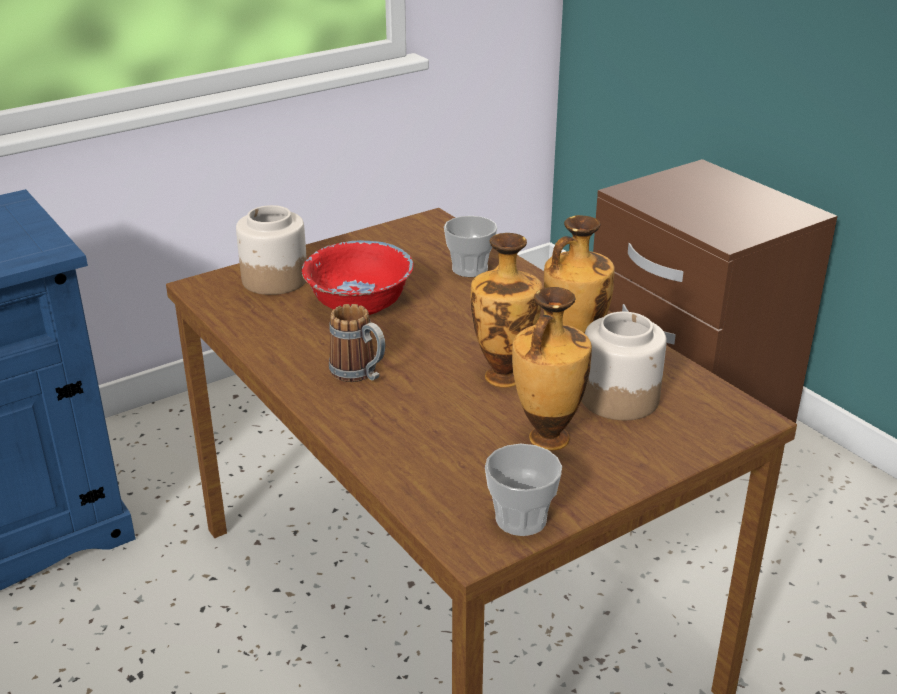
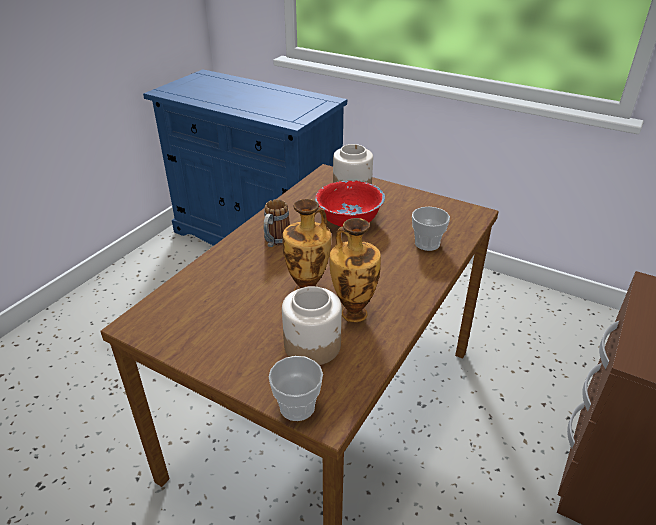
camera: 65 degrees right, 5 degrees up
(521, 519) = (162, 335): cup -> cup (297, 407)
(546, 439) = (247, 325): vase -> none

